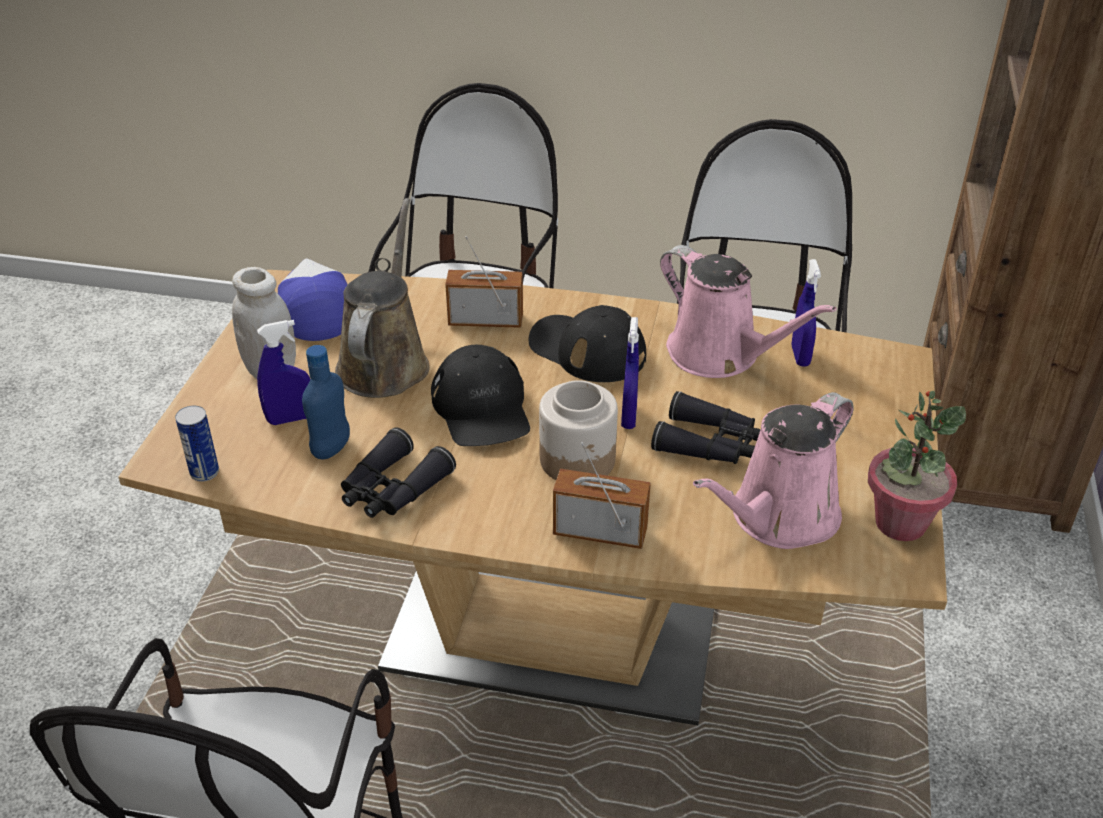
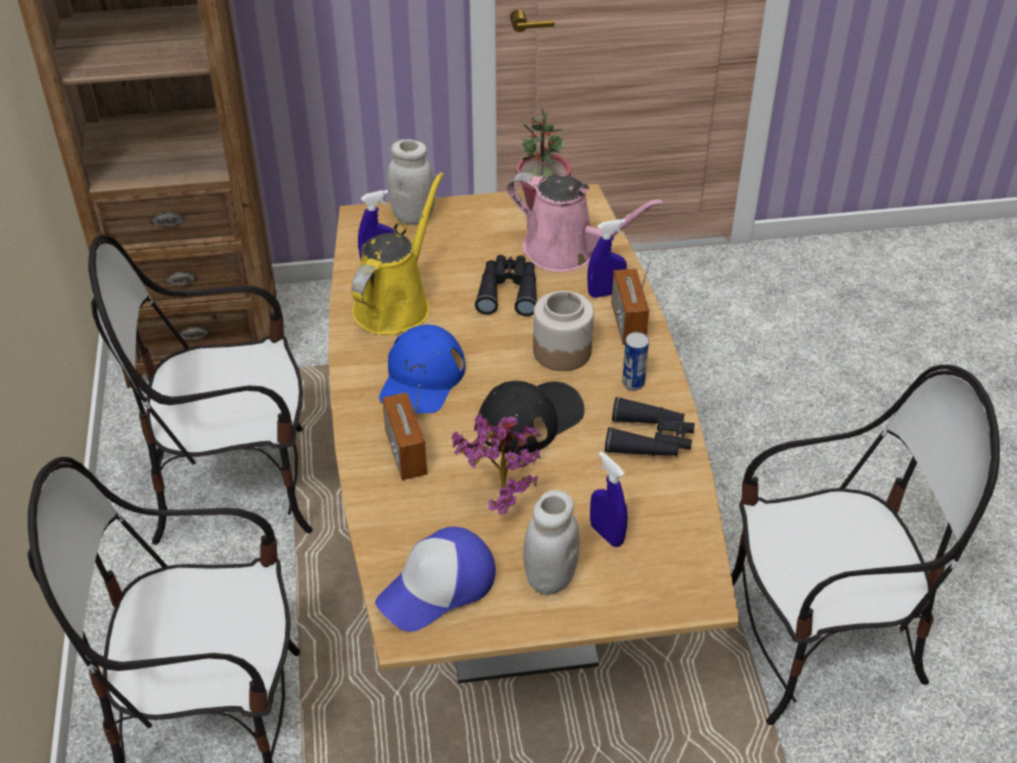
camera: 110 degrees left, 5 degrees up
(204, 472) = (700, 561): can -> can (633, 383)
(331, 449) = (627, 492): blue bottle -> none
(385, 362) = (498, 501): brown watering can -> potted plant
(587, 350) = (422, 378): black cap -> blue cap
(629, 417) = (499, 336): blue spray bottle -> blue spray bottle (605, 293)
(720, 355) = (395, 304): pink watering can -> yellow watering can
(893, 399) = (413, 217): none -> white jar

